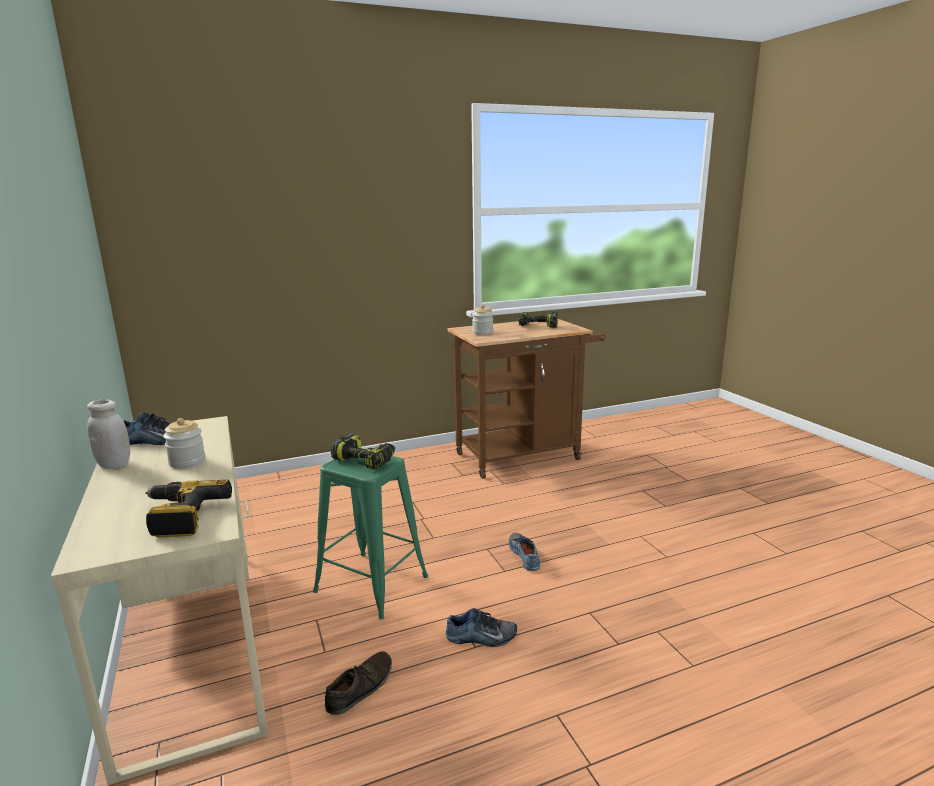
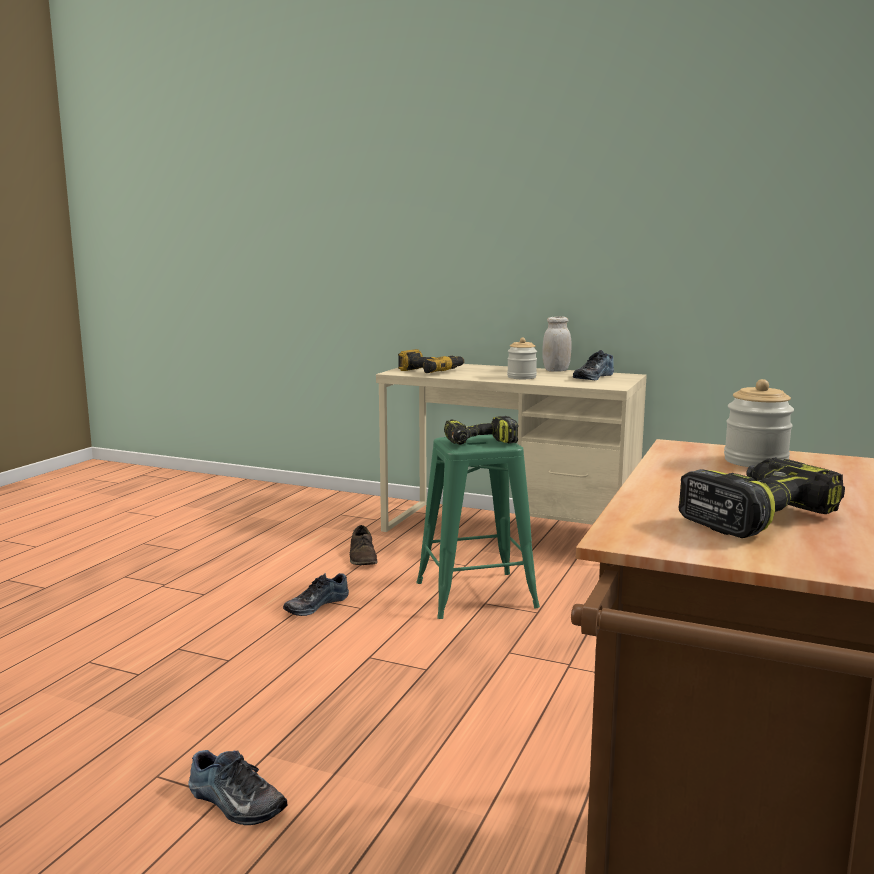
camera: 135 degrees right, 5 degrees down
(525, 555) = (368, 683): shoe -> shoe (234, 803)

